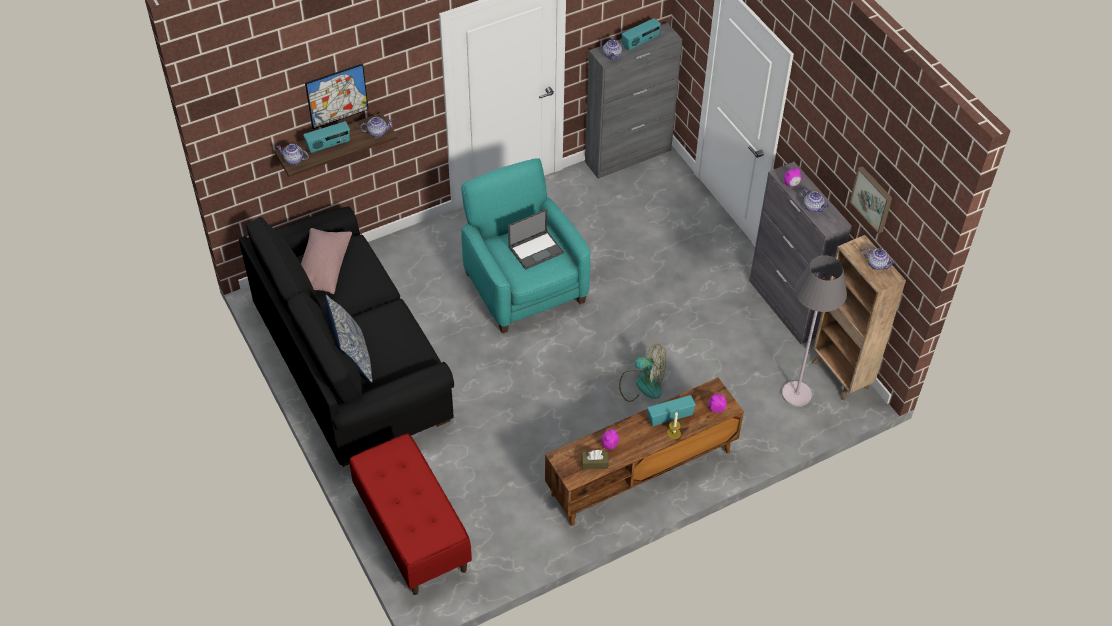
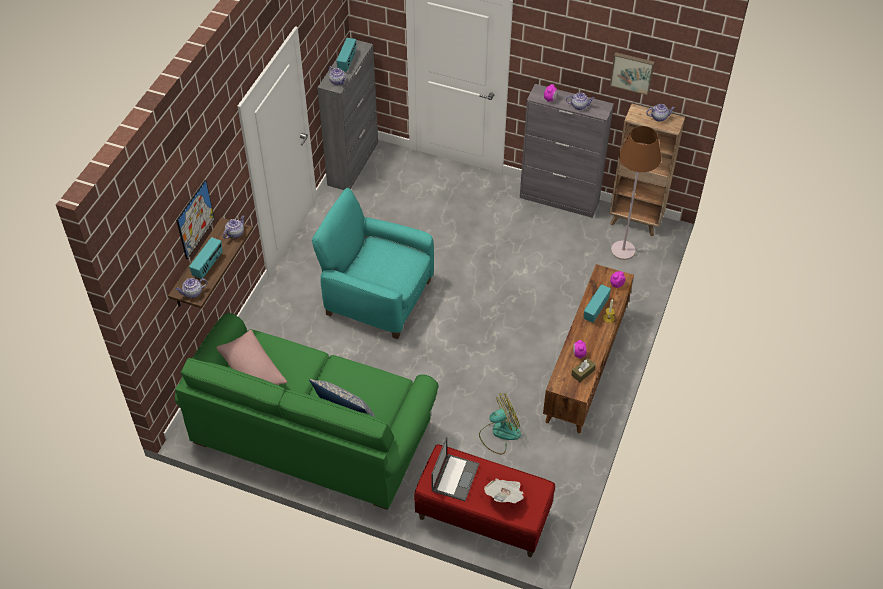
camera: 40 degrees left, 0 degrees up
(351, 361) = (311, 432): black sofa -> green sofa
(415, 516) = (505, 496): none -> newspaper
(536, 249) = (389, 258): laptop -> laptop (455, 477)
(642, 384) = (525, 309): fan -> fan (499, 433)
(796, 394) = (623, 251): grey floor lamp -> brown floor lamp

